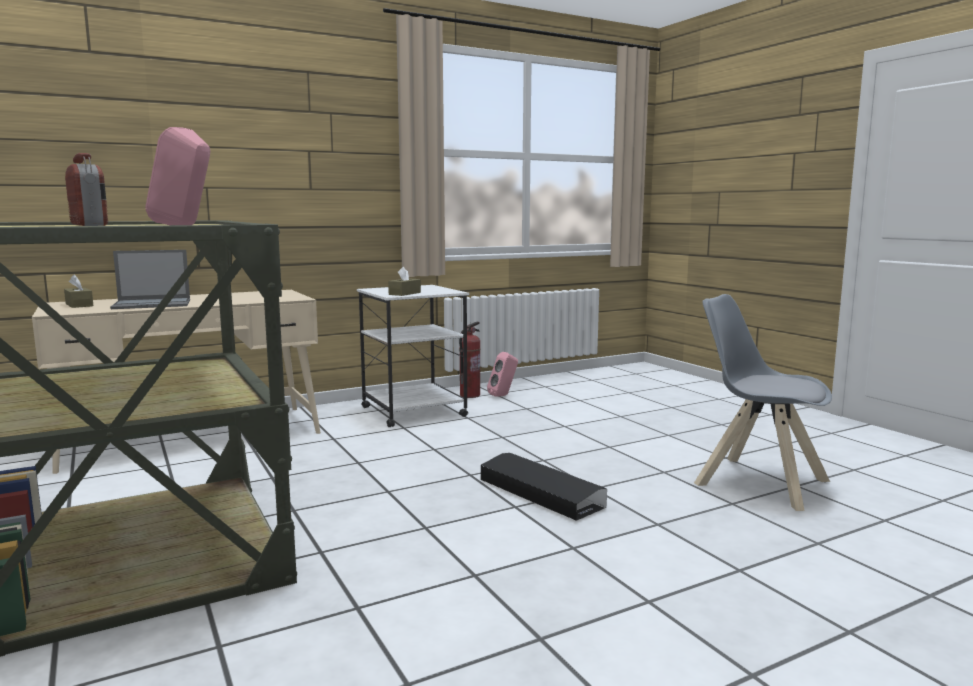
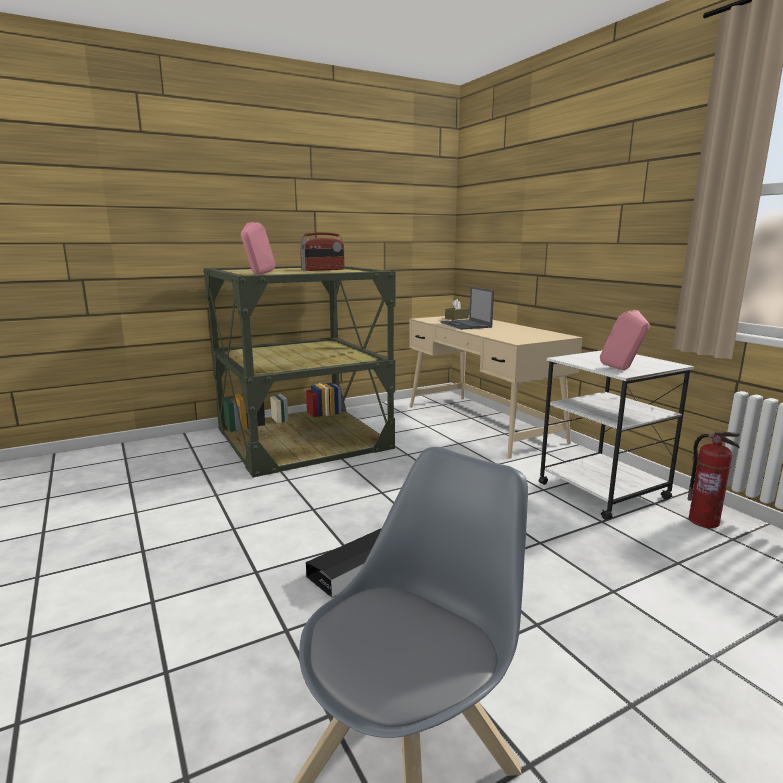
camera: 90 degrees right, 5 degrees up
(404, 293) = (584, 360): brown tissue box -> none
(503, 395) = (729, 546): pink speaker -> pink speaker (622, 370)

